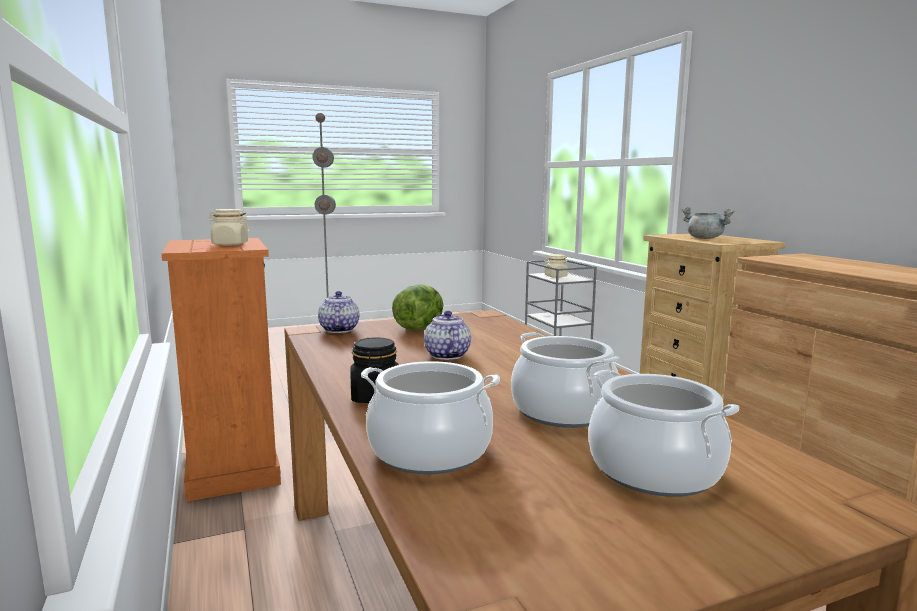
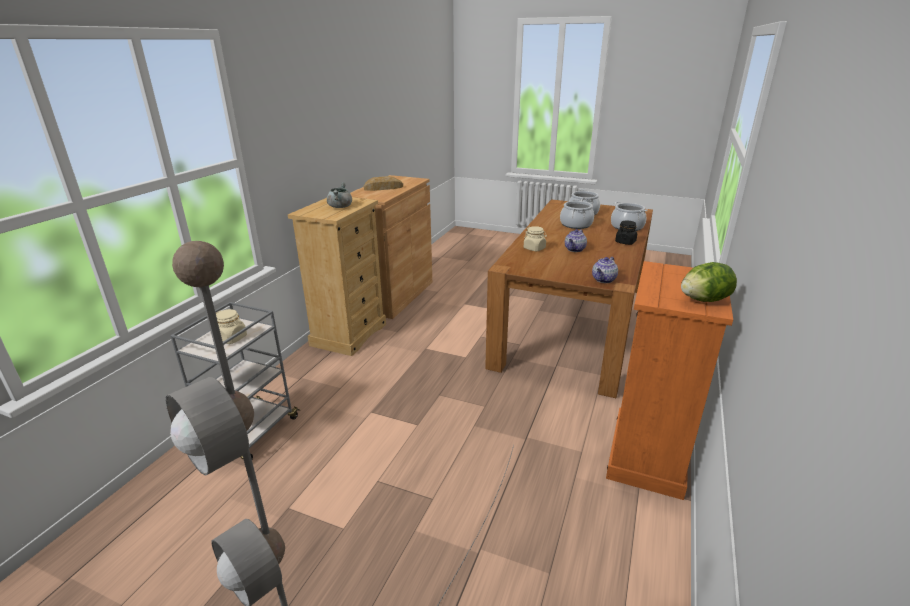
camera: 135 degrees left, 15 degrees up
(229, 244) = (670, 282): beige jar -> beige jar (534, 248)
(419, 328) = (558, 268): lettuce -> lettuce (704, 300)
(850, 265) = (383, 188): none -> bread

